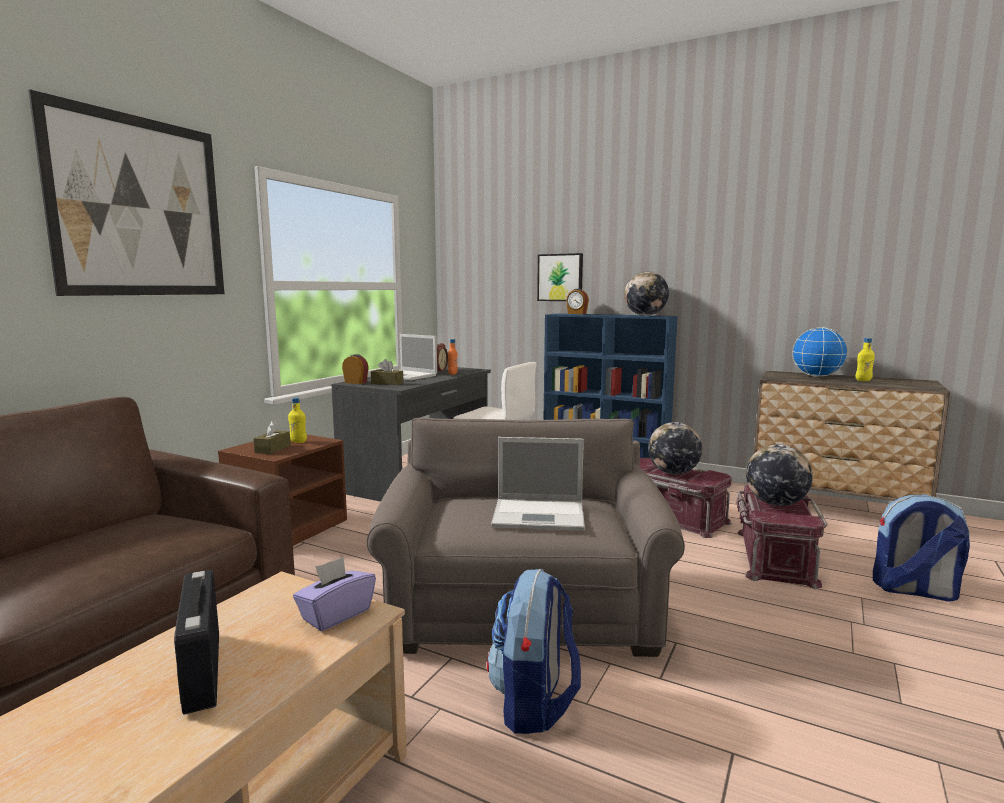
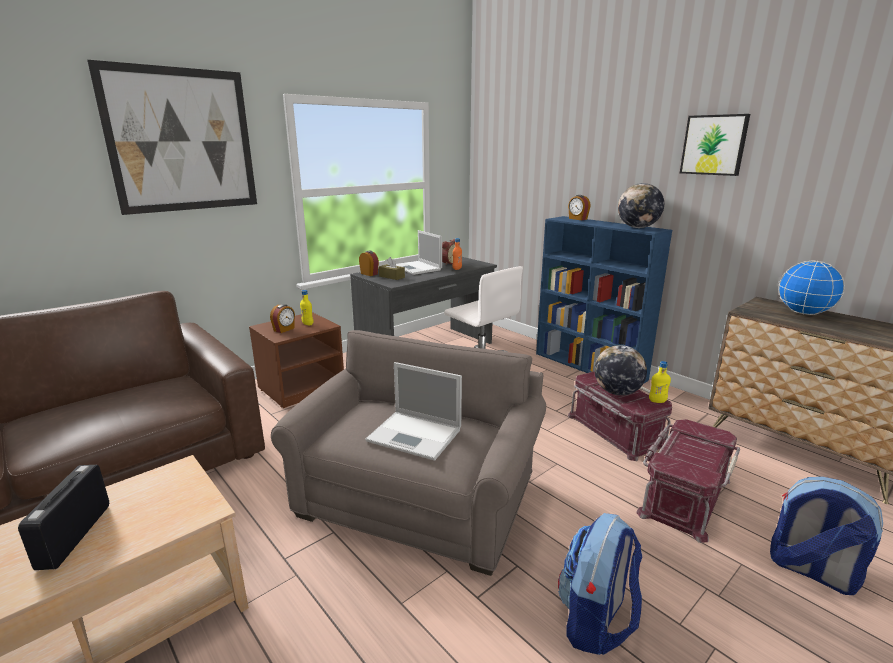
camera: 20 degrees right, 10 degrees up
(273, 449) = (284, 329): brown tissue box -> alarm clock
(336, 614) = (188, 506): purple tissue box -> none
(534, 703) = (363, 591): backpack -> backpack (596, 621)
(560, 277) = (569, 181): picture -> picture (714, 145)
(775, 504) = (689, 448): globe -> none
(863, 380) = (853, 326): yellow bottle -> yellow bottle (657, 401)

